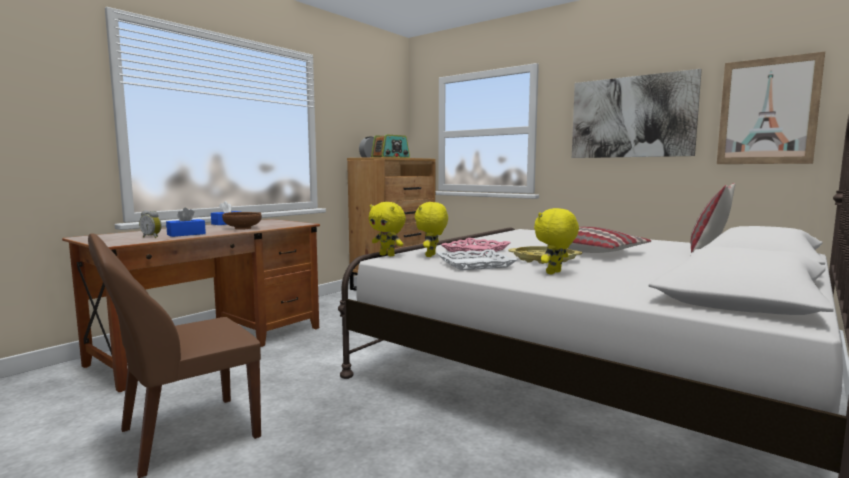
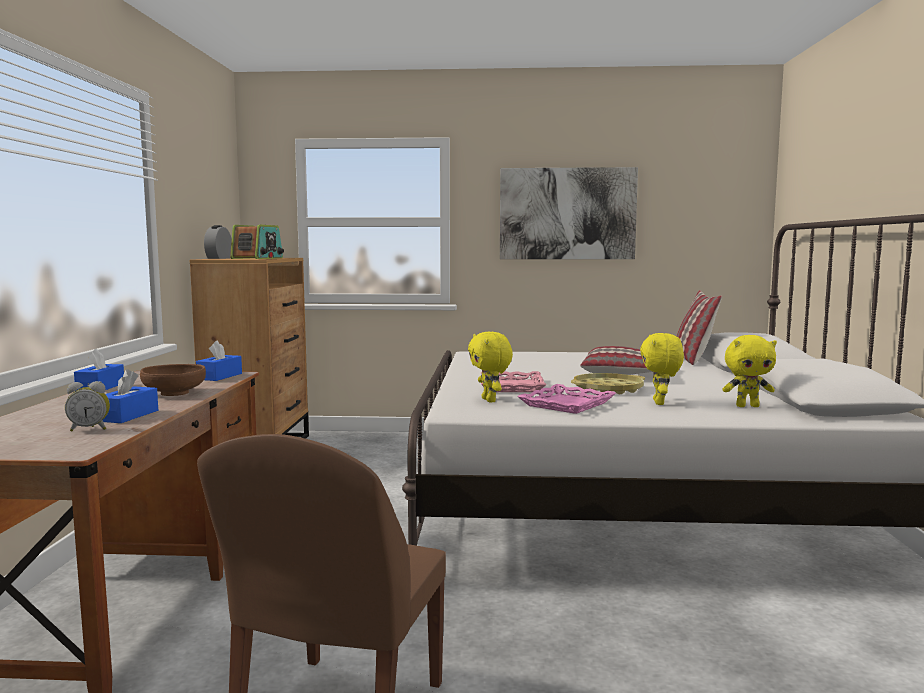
camera: 35 degrees left, 0 degrees up
(292, 224) = (219, 376): none -> blue tissue box
(387, 255) = (440, 407): yellow plush toy -> yellow plush toy (747, 406)
(475, 264) = (566, 404): white tray -> pink tray
(767, 111) = (697, 216): picture -> none

